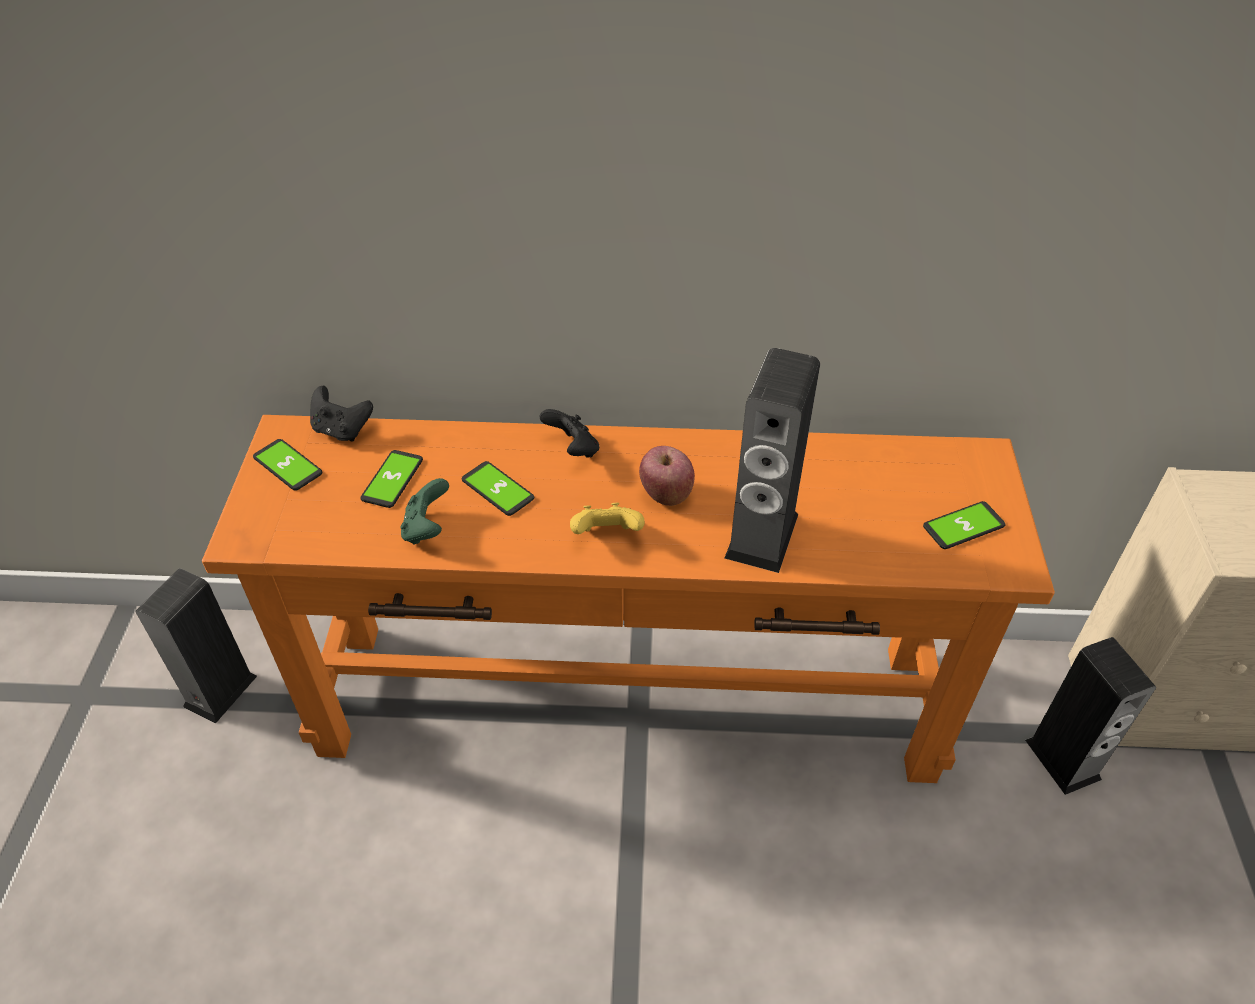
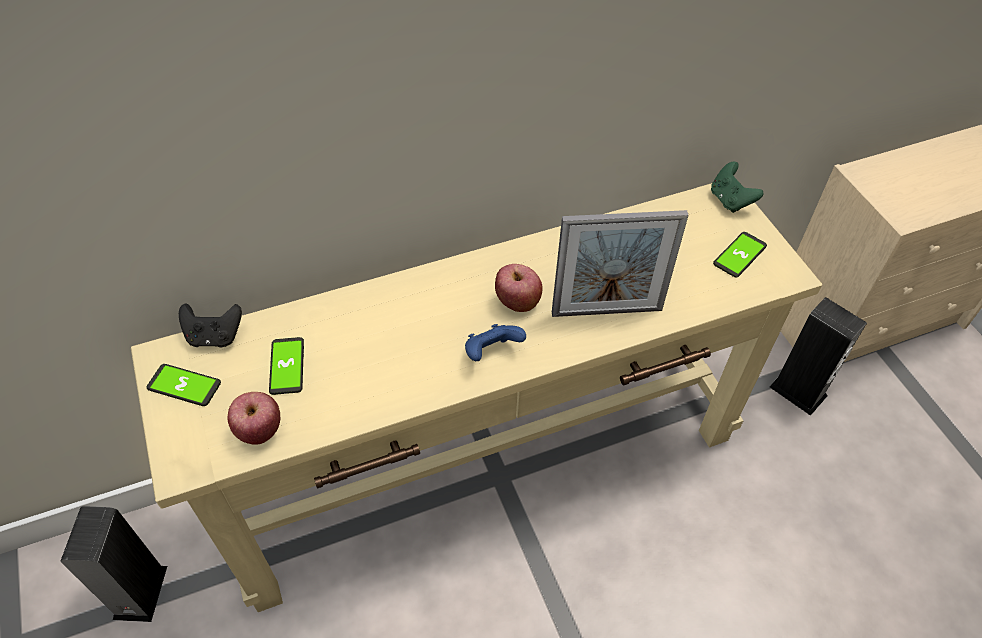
camera: 25 degrees left, 5 degrees up
(331, 530) = (259, 430): none -> apple
(427, 528) = (342, 398): green game controller -> green game controller (730, 200)
(497, 489) = (382, 344): phone -> none
(573, 449) = (423, 289): black game controller -> none
(607, 535) = (491, 352): yellow game controller -> blue game controller
(628, 702) = (486, 466): orange console table -> beige console table
(762, 536) = (606, 311): speaker -> picture frame

